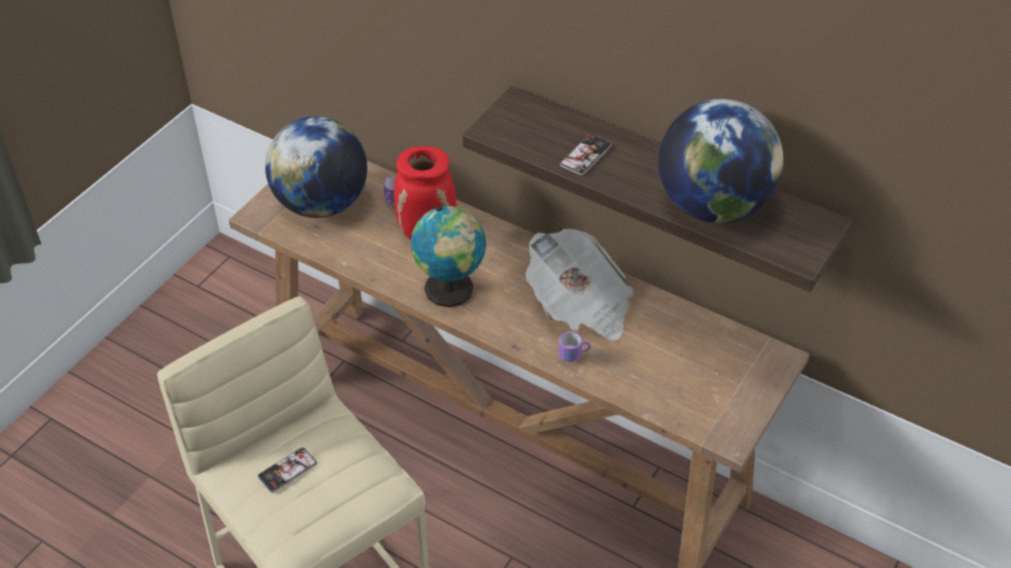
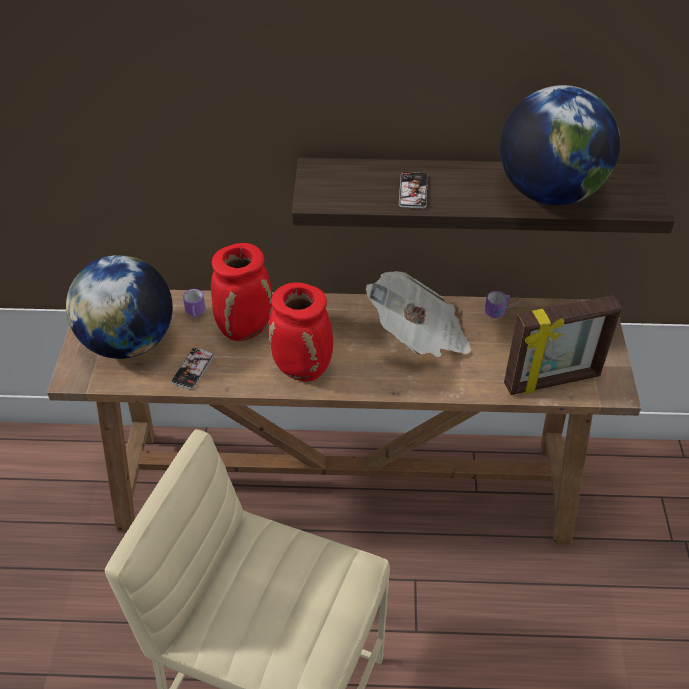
camera: 30 degrees left, 0 degrees up
(287, 470) = (258, 602): phone -> phone (193, 369)
(451, 291) = (304, 369): globe -> red vase
(583, 358) = (456, 377): mug -> mug (503, 311)
(673, 402) = (552, 381): none -> picture frame

